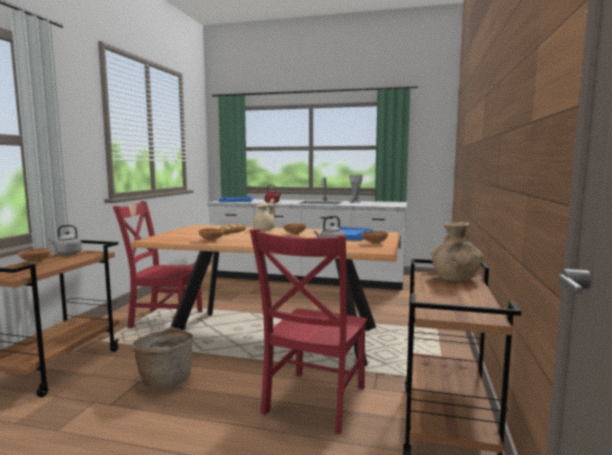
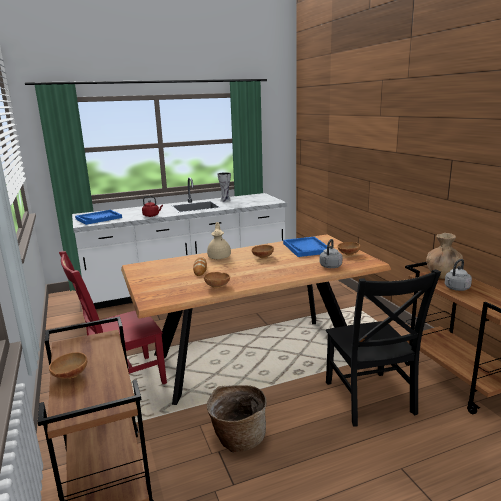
camera: 35 degrees left, 10 degrees up
(67, 254) = (70, 350): grey kettle -> grey kettle (456, 288)
(313, 402) = (370, 400): red chair -> black chair

